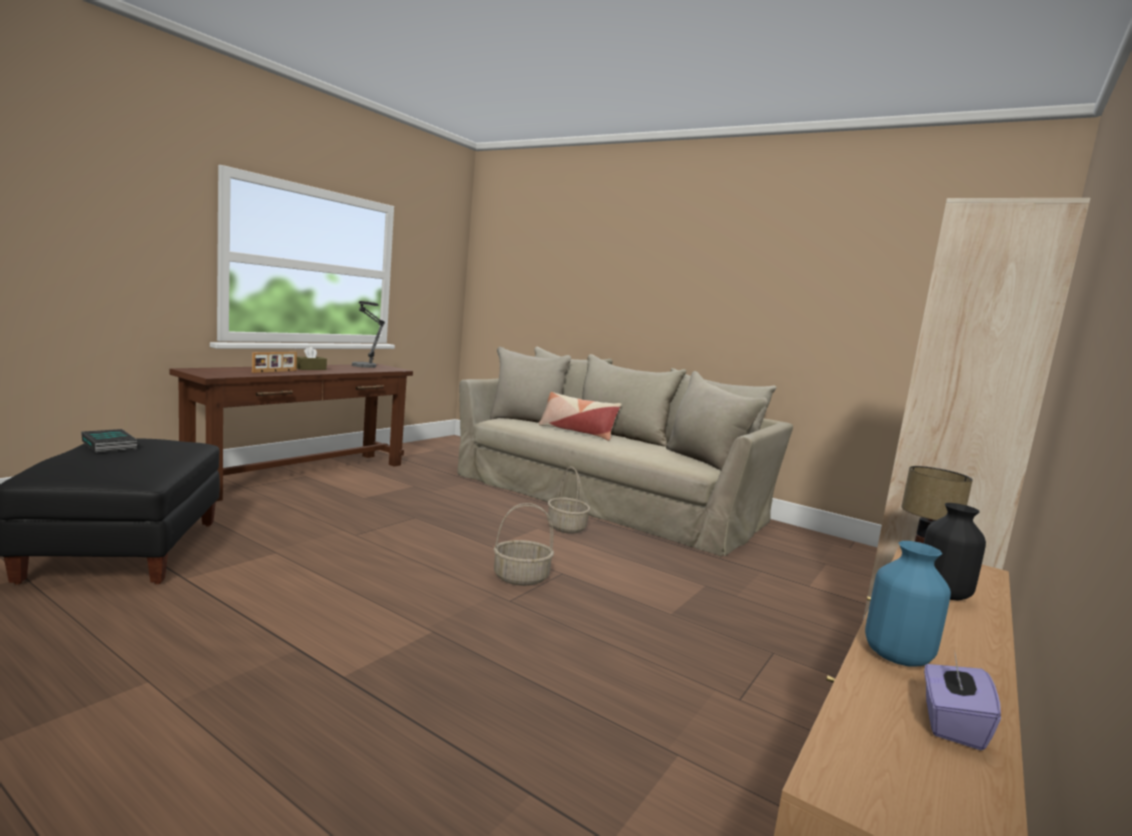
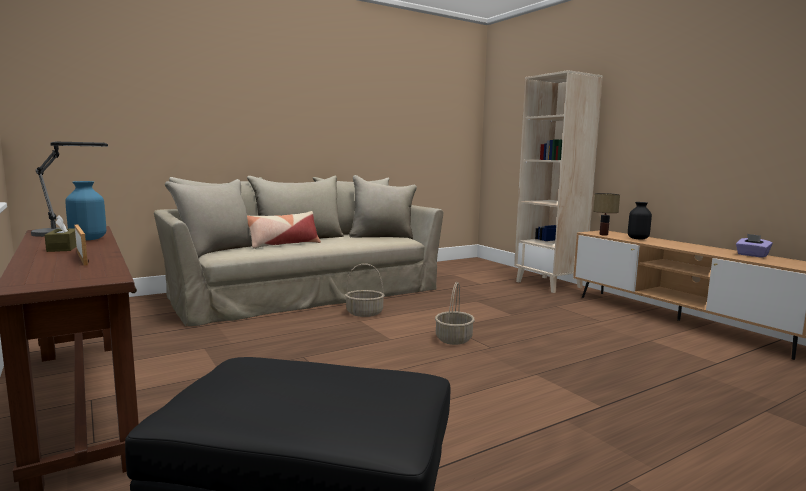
camera: 65 degrees left, 0 degrees up
(111, 445) = (259, 397): book -> none
(896, 656) = (706, 251): blue vase -> blue vase (88, 239)

